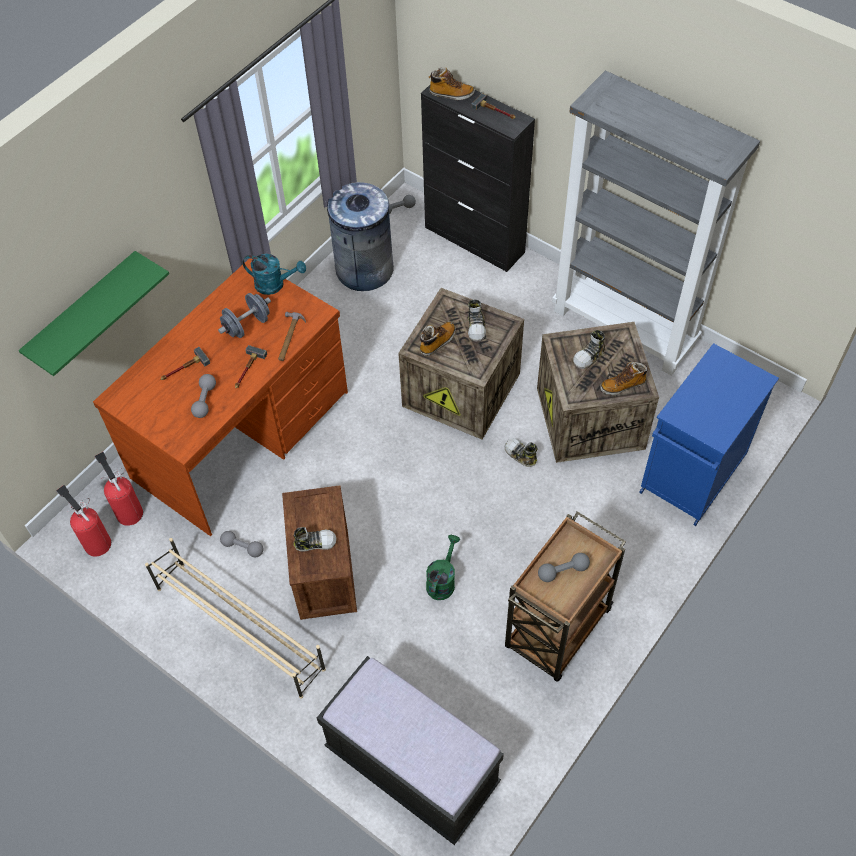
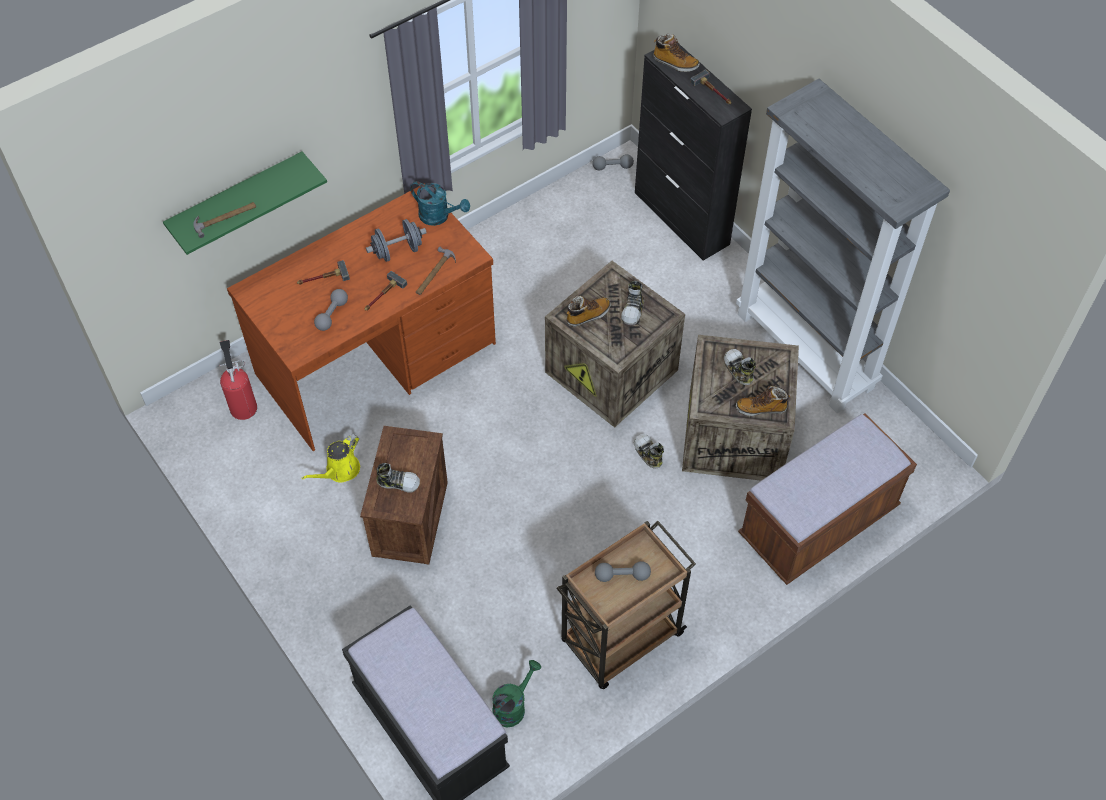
camera: 15 degrees right, 0 degrees up
(81, 331) = (225, 218): none -> hammer
(96, 542) = (203, 427): fire extinguisher -> none
(239, 627) = (310, 547): beige shoe rack -> none
(242, 547) = (340, 471): grey dumbbell -> yellow watering can
(364, 270) = (556, 222): grey trash can -> none
(442, 580) = (523, 557): green watering can -> green watering can (513, 706)
(589, 356) = (738, 370): shoe -> shoe turned 90 degrees clockwise
(691, 476) = (818, 523): blue cabinet -> brown bench

